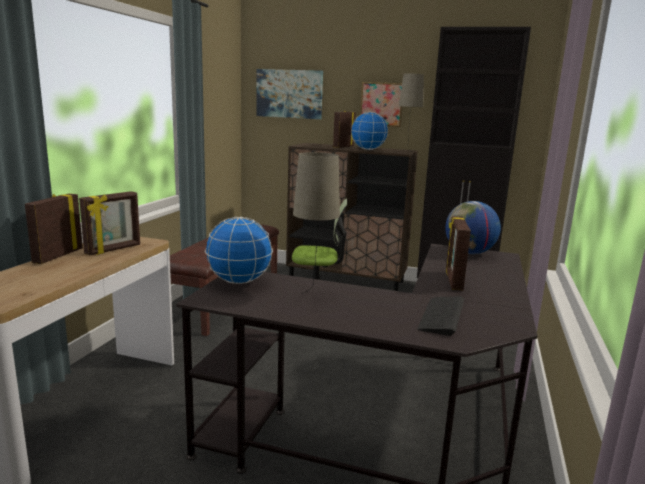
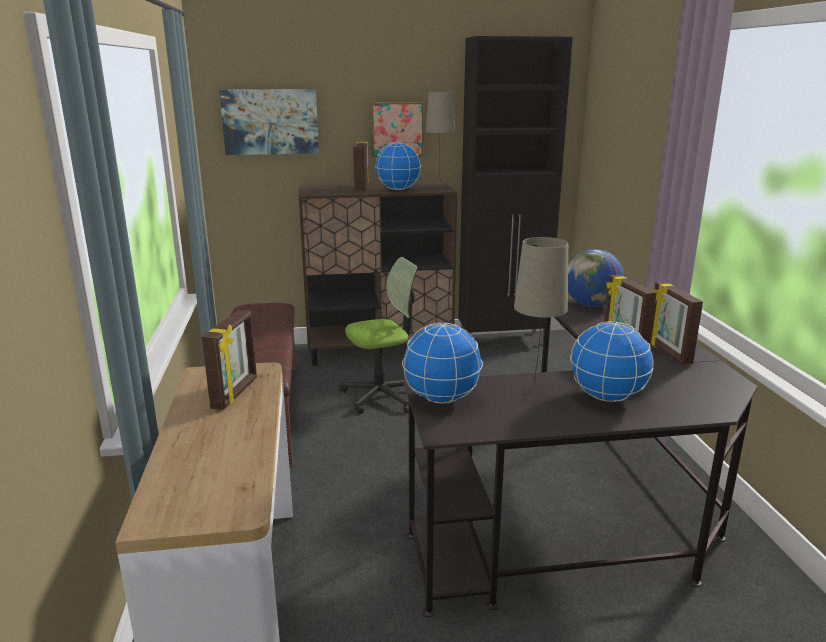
camera: 25 degrees left, 5 degrees up
(57, 256) = (180, 421): picture frame -> picture frame (667, 353)
(370, 309) = (606, 397): none -> globe
(441, 316) = (669, 387): keyboard -> none

